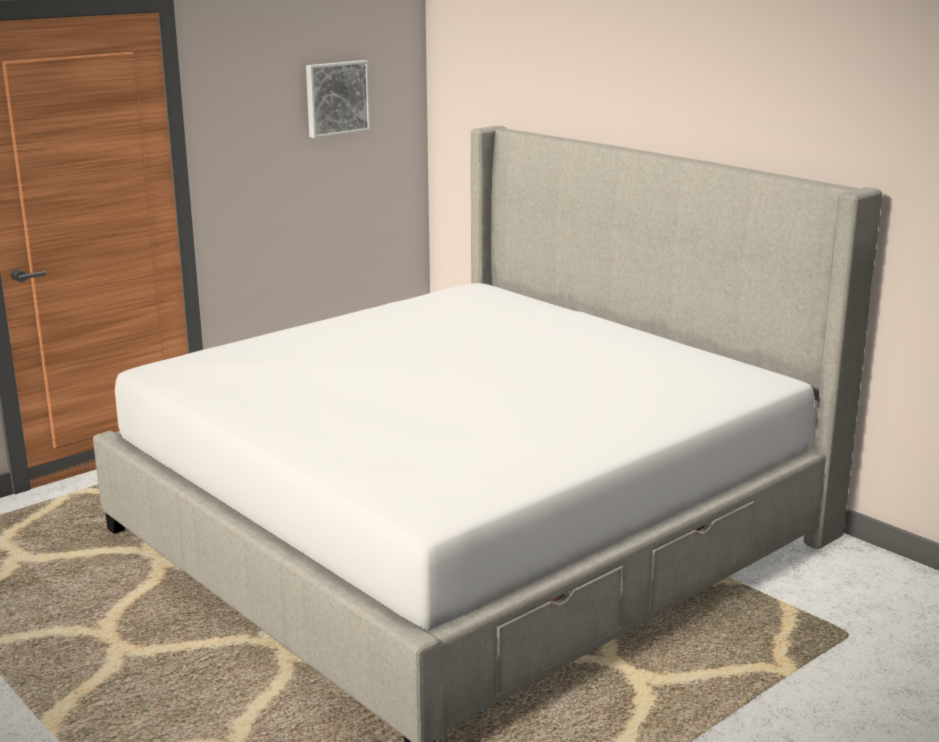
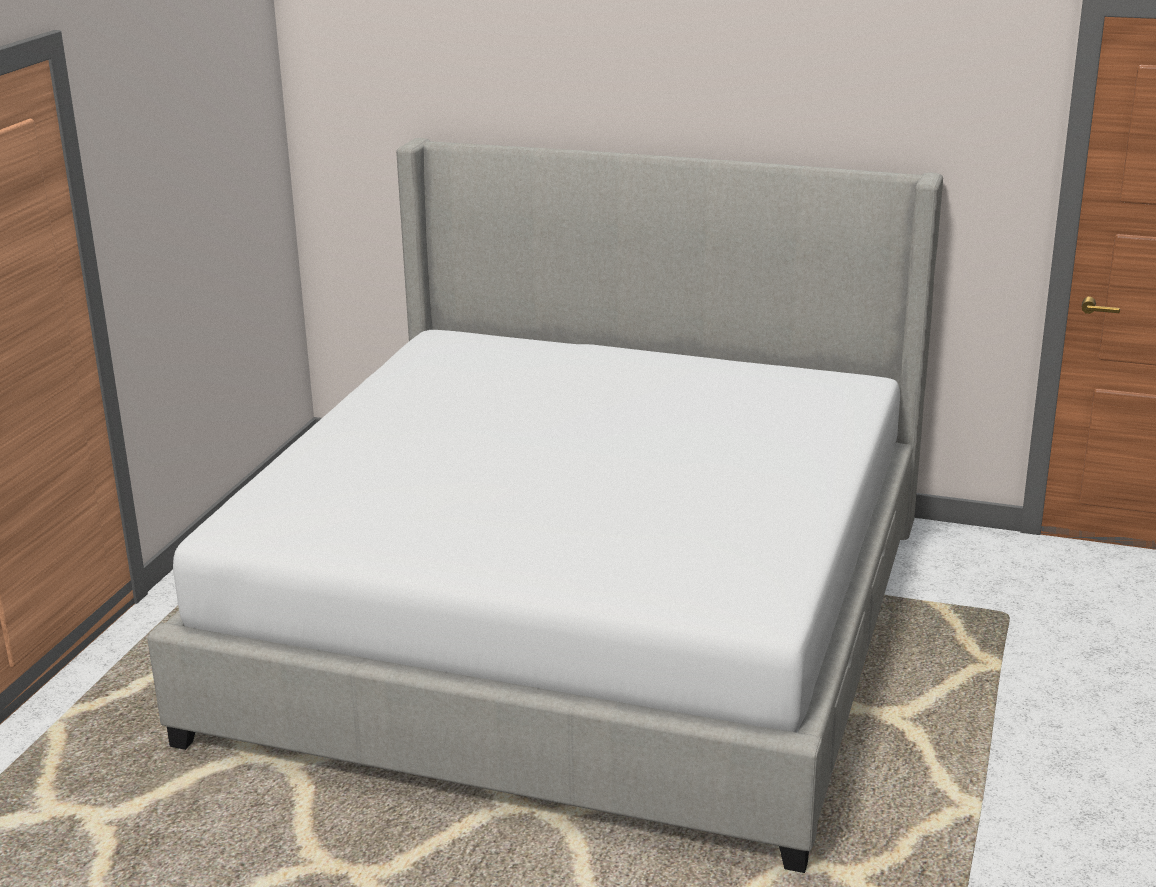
camera: 30 degrees left, 5 degrees up
(336, 98) = (213, 130): picture -> none

